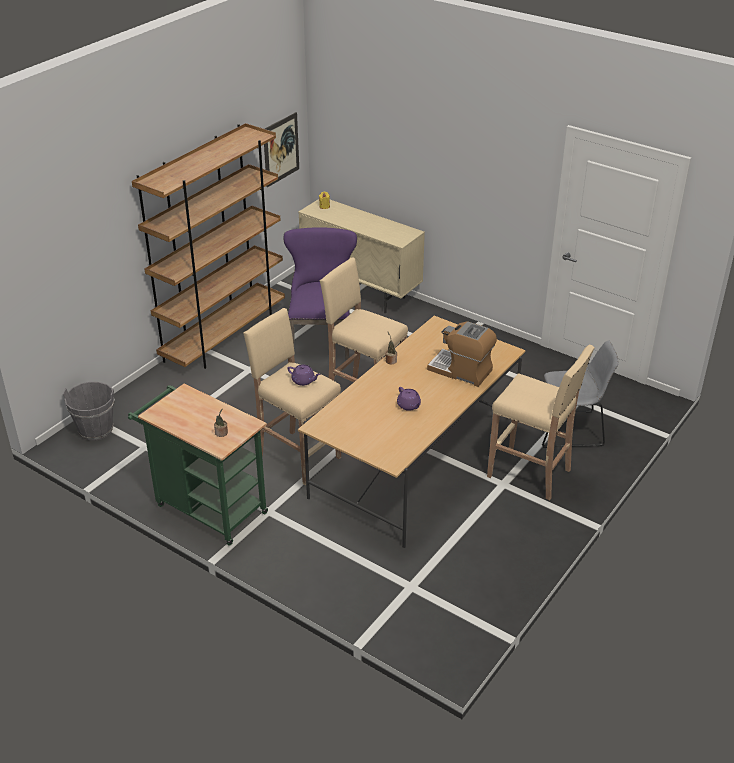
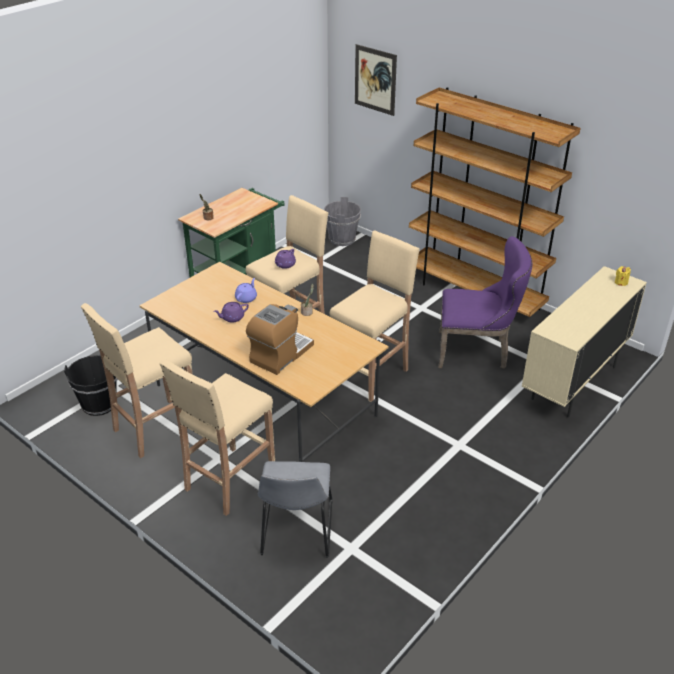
camera: 95 degrees right, 0 degrees up
(281, 149) = (629, 195): picture -> picture (375, 80)
(371, 400) = (246, 298): none -> purple teapot
(445, 590) = (99, 404): none -> black bucket
(474, 536) = (154, 429): none -> beige stool

